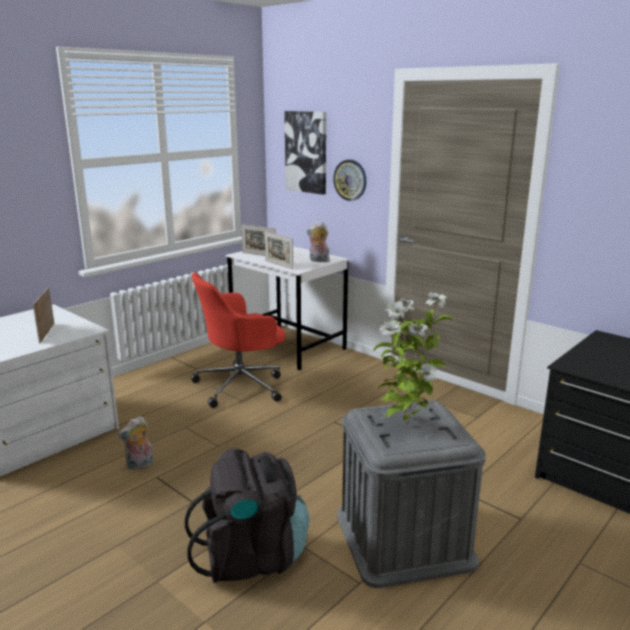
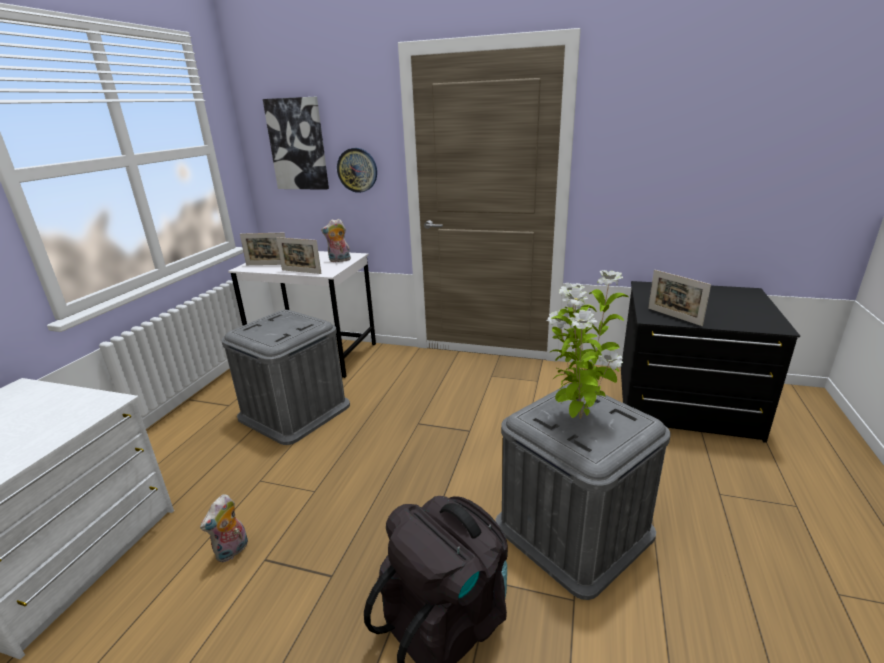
camera: 25 degrees left, 5 degrees up
(47, 333) = (40, 424): picture frame -> picture frame (674, 316)
(241, 385) = (294, 411): red office chair -> grey storage box

